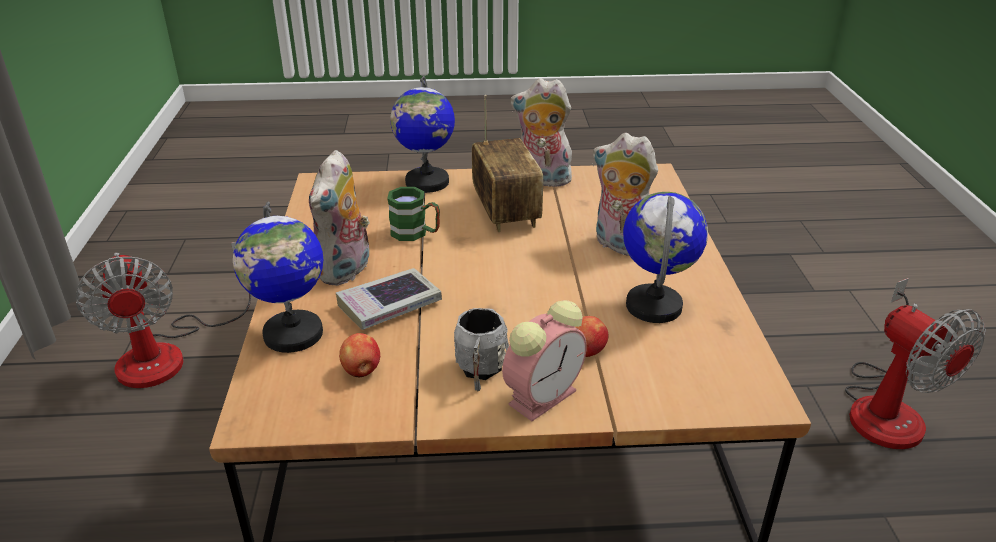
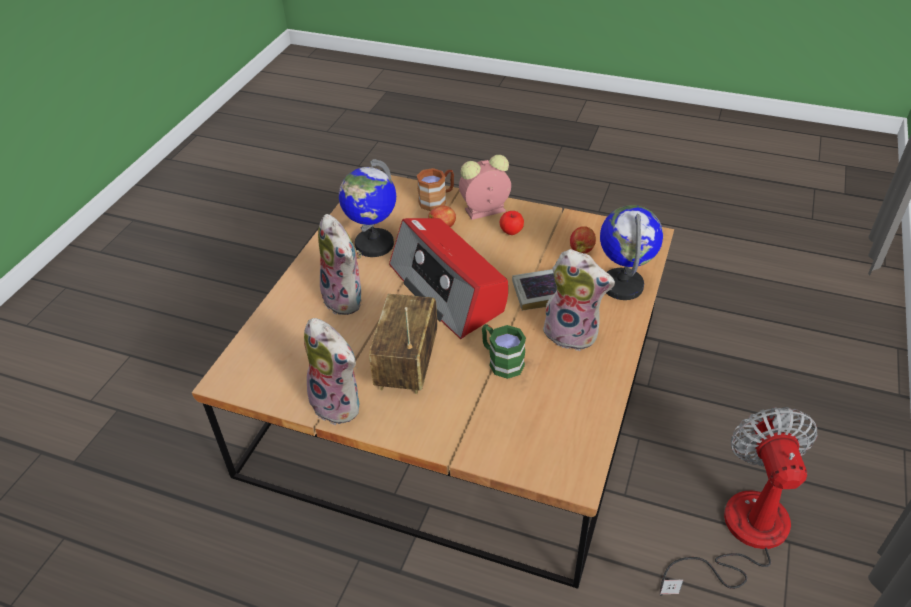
camera: 155 degrees left, 10 degrees up
(346, 271) = (573, 333): plush toy -> plush toy turned 75 degrees clockwise
(426, 182) = (457, 437): globe -> none
(479, 372) = (511, 231): grey mug -> apple
(516, 280) = (448, 289): none -> radio
(632, 395) = (437, 200): none -> brown mug
(887, 406) = (210, 304): fan -> none

